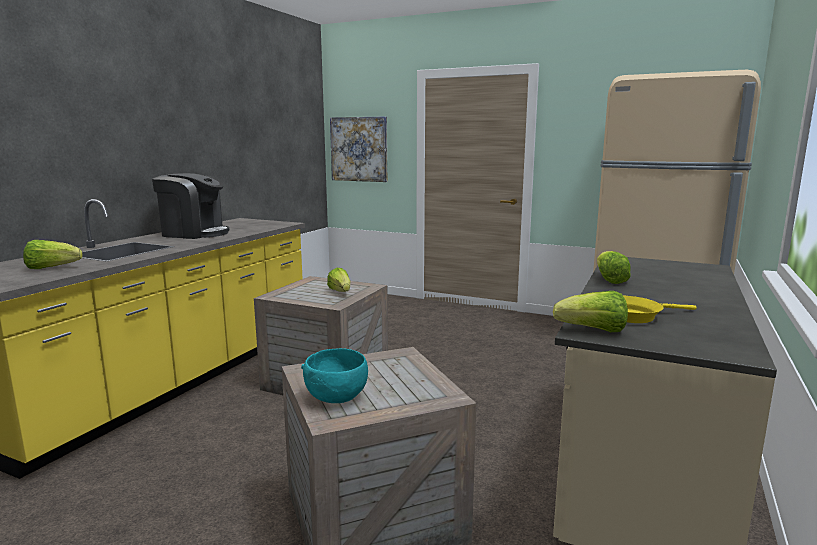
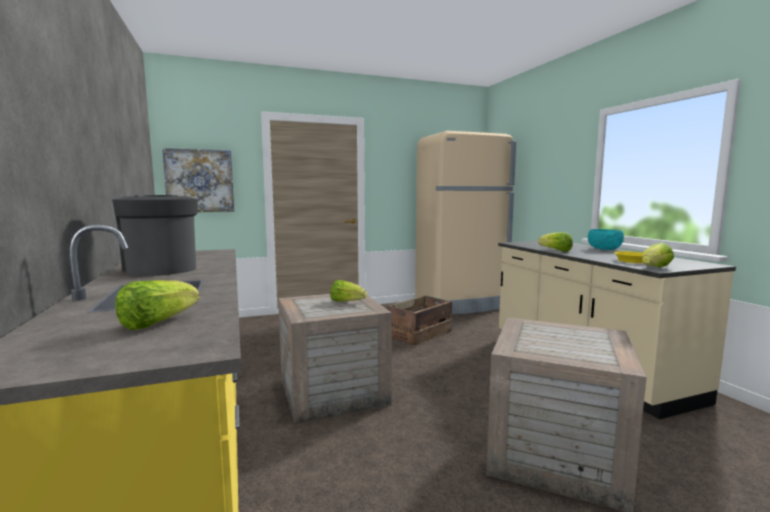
camera: 45 degrees left, 5 degrees down
(194, 233) = (161, 268): coffee machine -> coffee machine turned 90 degrees counterclockwise
(336, 396) = (578, 354): turquoise bowl -> turquoise bowl (604, 249)
(515, 360) = (421, 334): none -> crate

